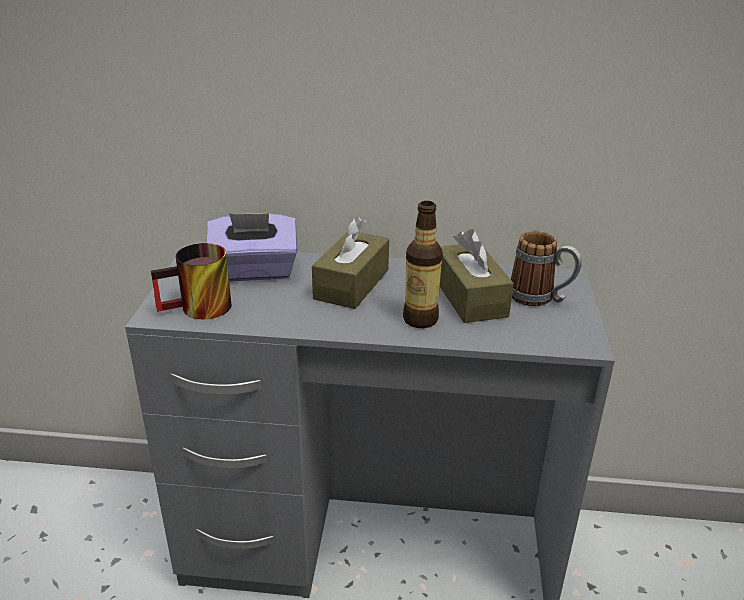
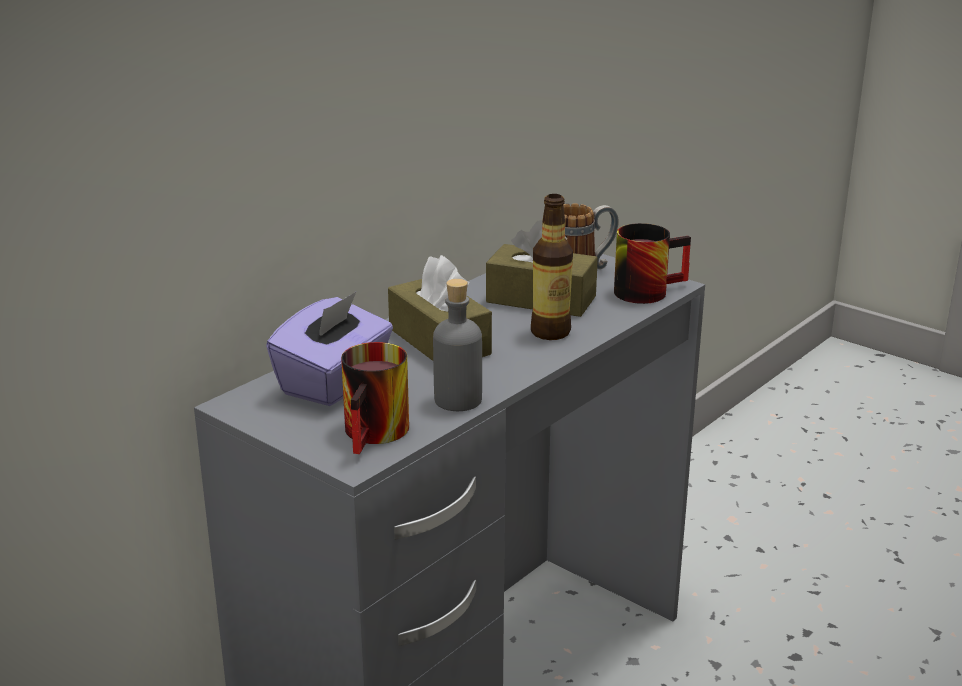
camera: 55 degrees left, 5 degrees down
(273, 320) = (458, 400): none -> grey bottle
(556, 335) = (646, 289): none -> mug

